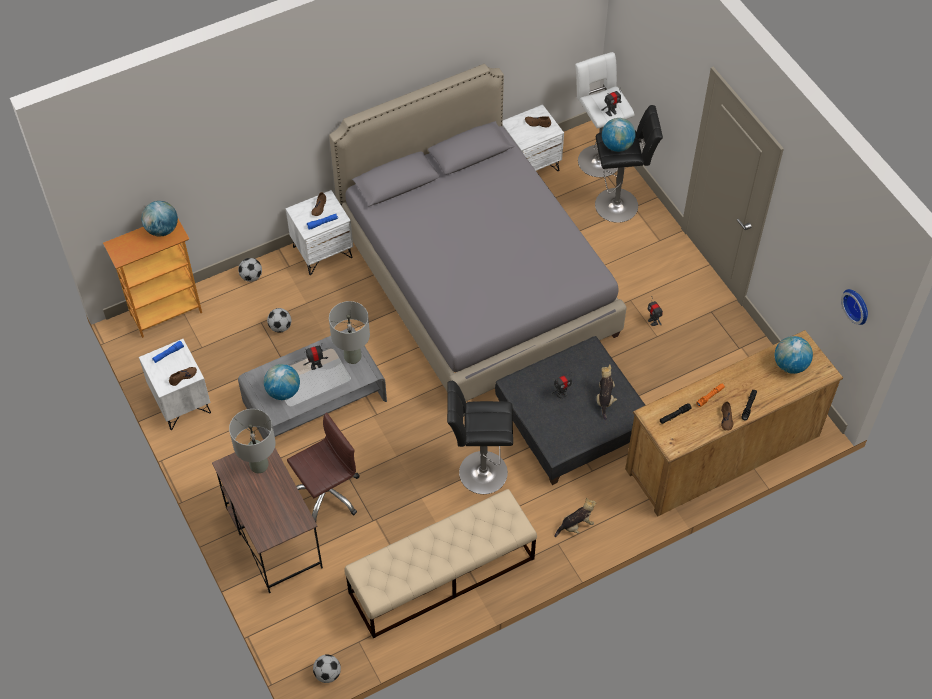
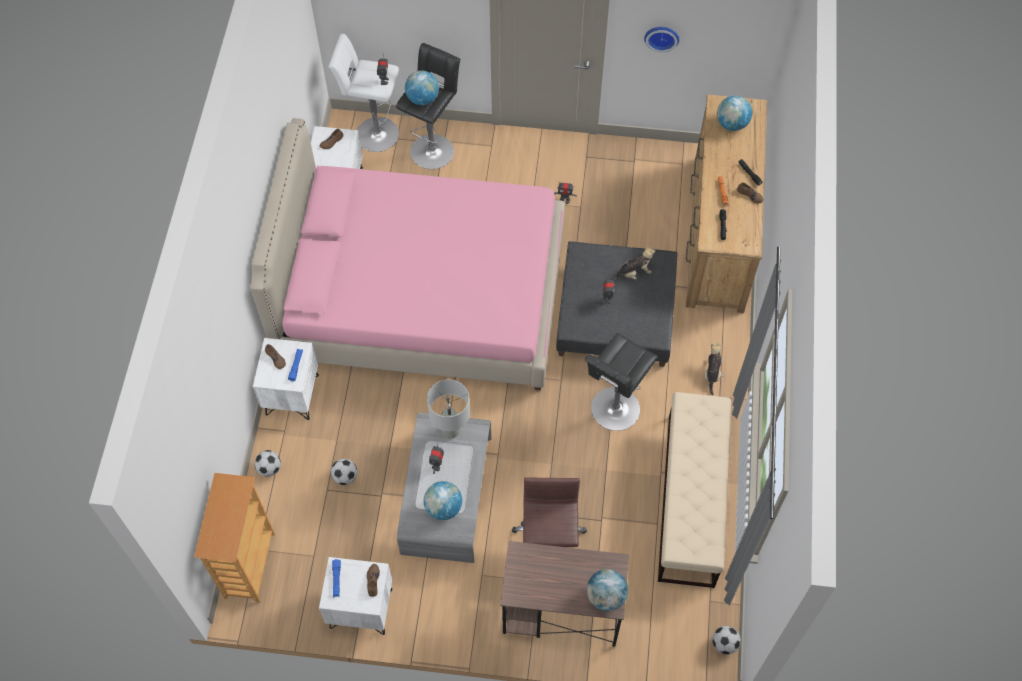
camera: 55 degrees left, 5 degrees up
(162, 229) = (223, 494): globe -> globe (605, 596)
(259, 465) = (533, 566): grey table lamp -> none
(476, 280) = (422, 296): grey bed -> pink bed
(605, 399) = (634, 273): plush toy -> plush toy turned 120 degrees clockwise
(857, 305) = (750, 37): wall clock -> wall clock (661, 36)

